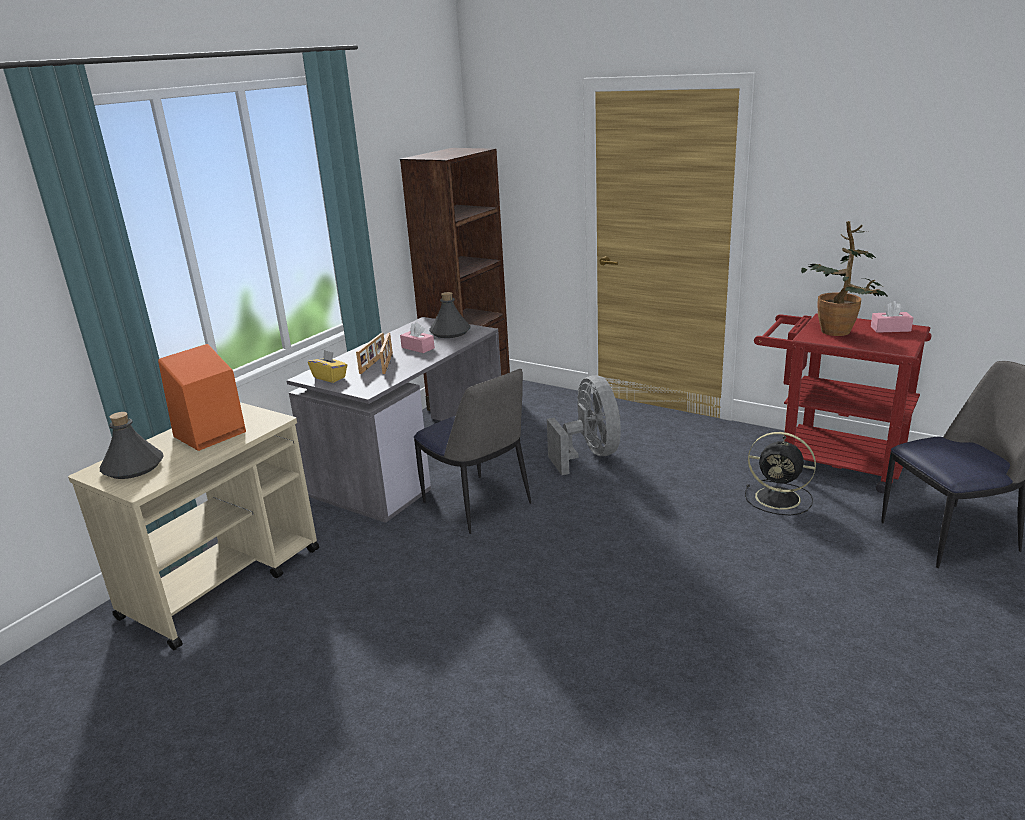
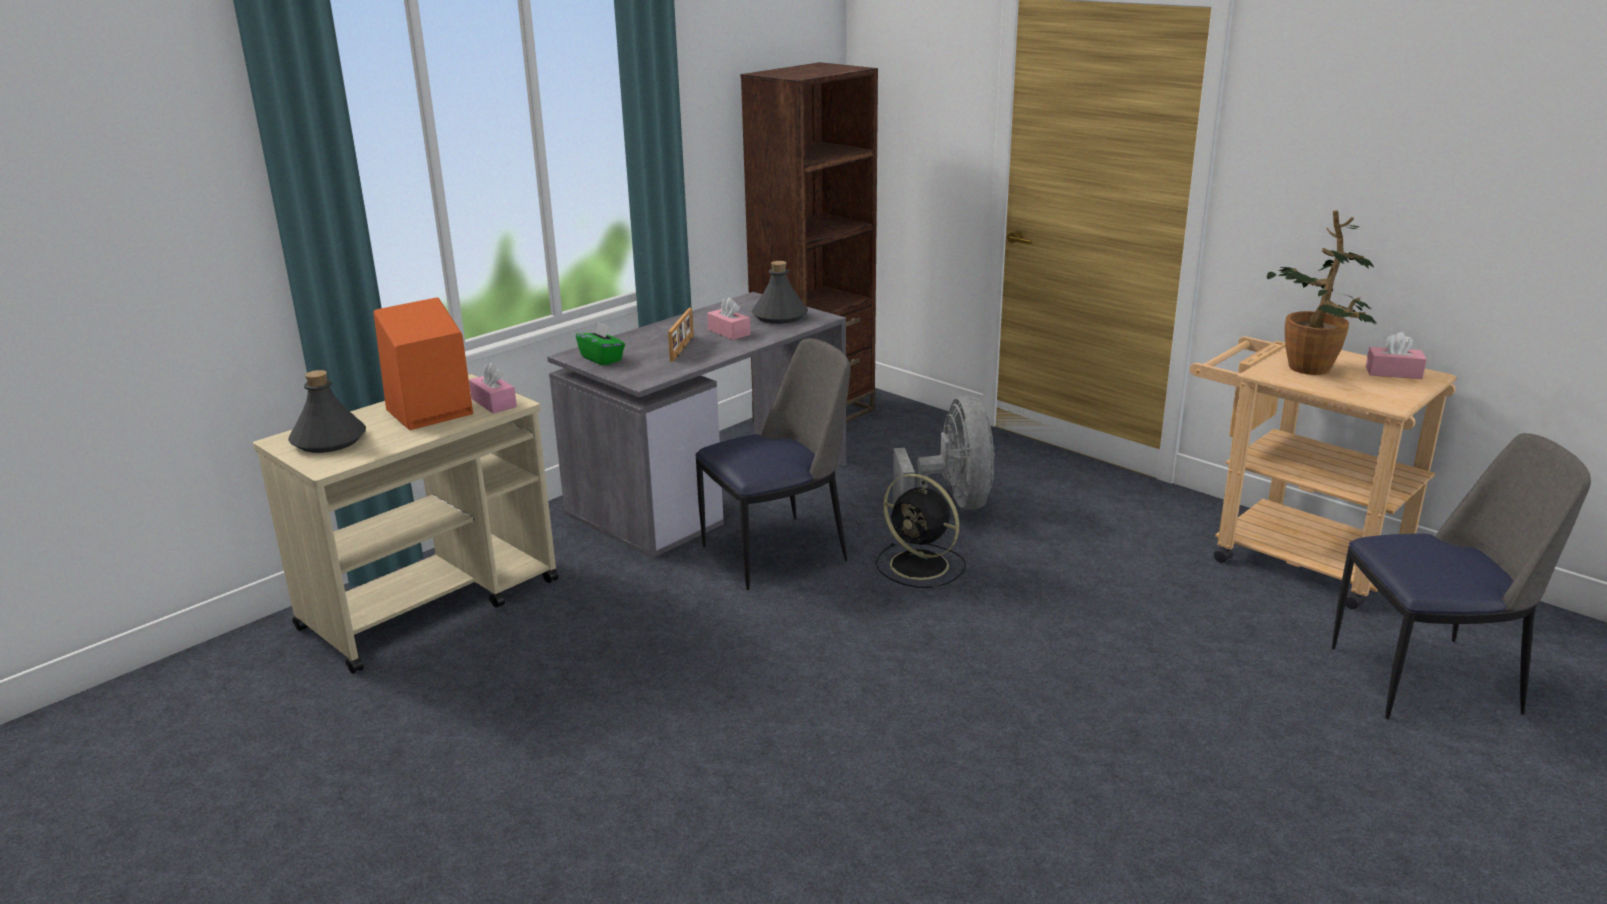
camera: 10 degrees right, 0 degrees up
(259, 421) = (494, 403): none -> pink tissue box
(330, 377) = (602, 359): yellow tissue box -> green tissue box
(373, 363) = (664, 346): picture frame -> none
(478, 505) = (778, 552): chair -> chair turned 90 degrees counterclockwise
(780, 498) = (1197, 597): black fan -> black fan (921, 566)
(829, 461) = (1292, 555): red cart -> beige cart

